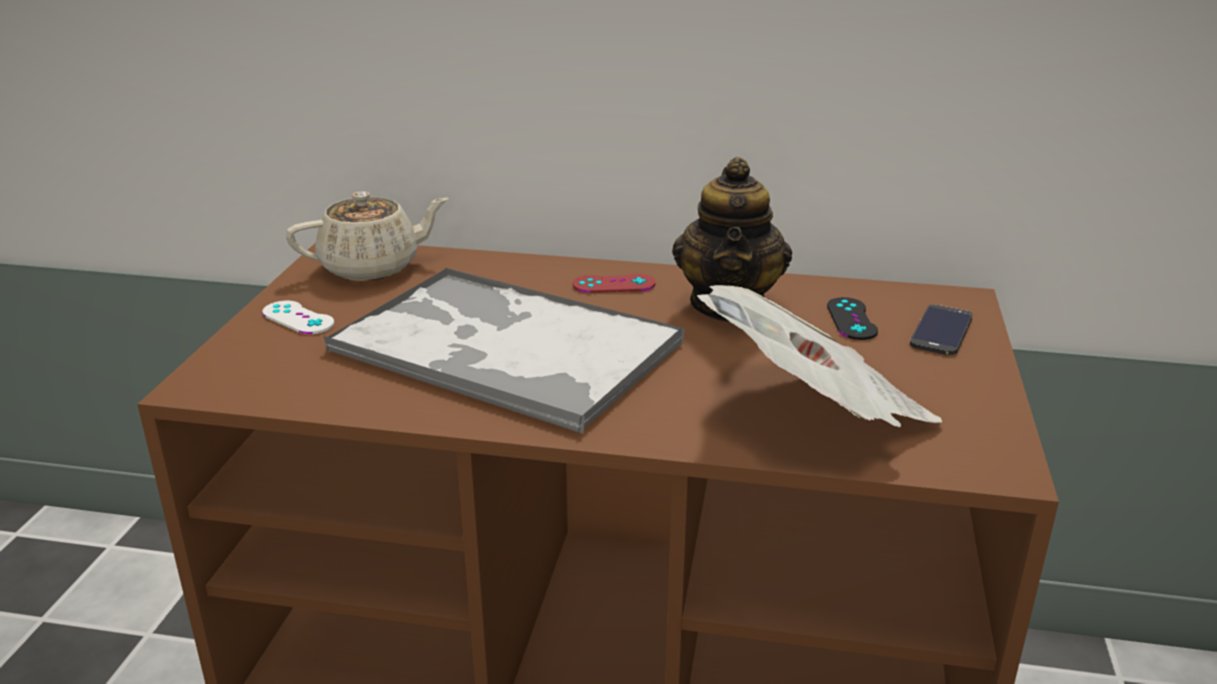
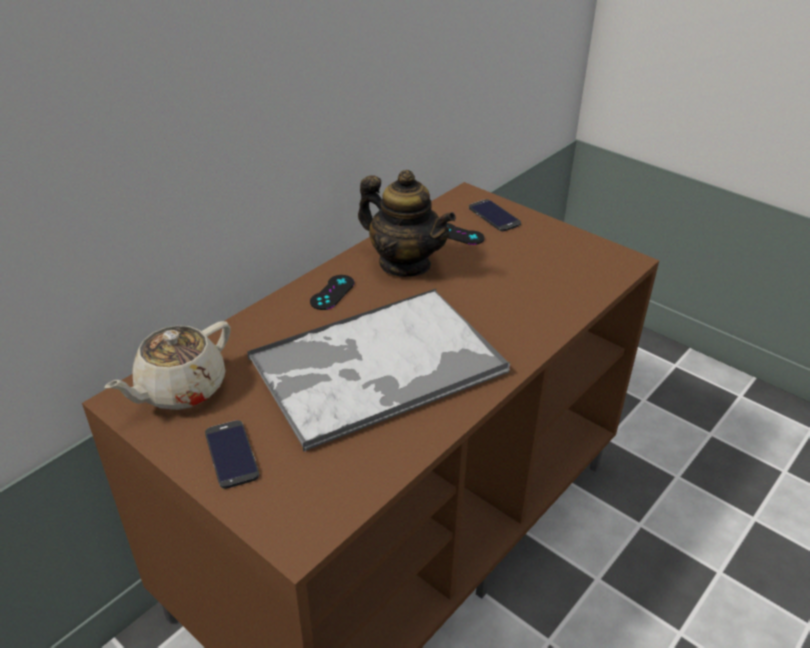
camera: 60 degrees left, 10 degrees up
(298, 318) = (231, 454): white game controller -> phone
(372, 267) = (180, 389): beige teapot -> beige teapot turned 150 degrees counterclockwise
(614, 284) = (332, 292): red game controller -> black game controller
(815, 412) = (544, 287): newspaper -> none

